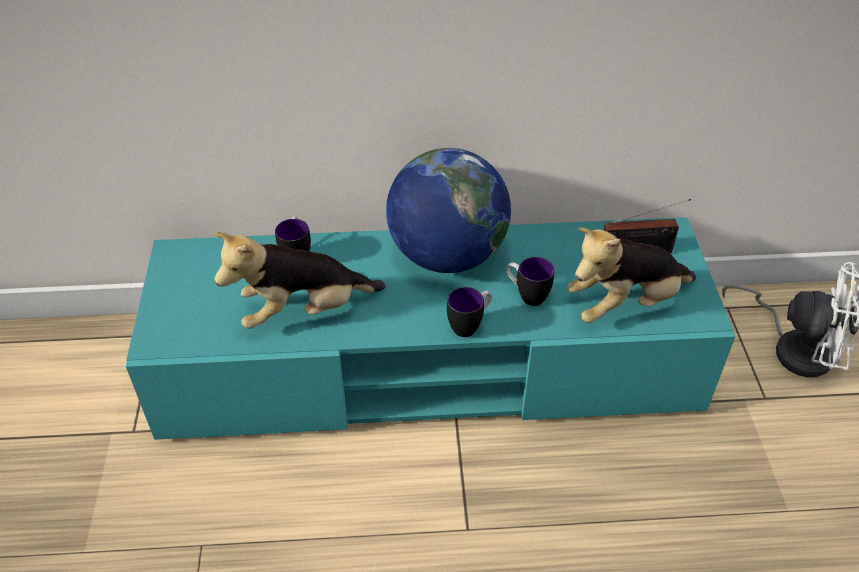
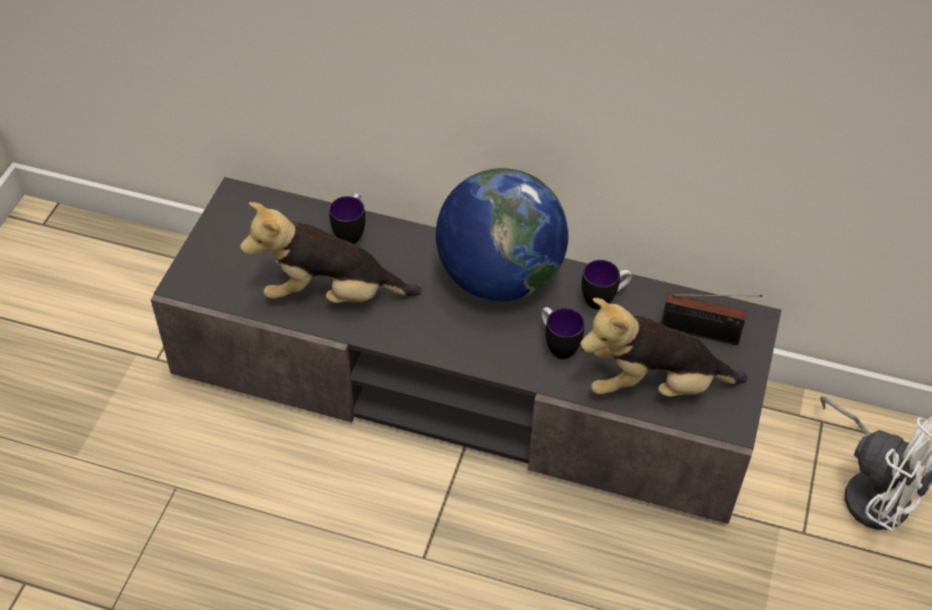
camera: 20 degrees right, 5 degrees up
(429, 365) = (464, 383): turquoise tv stand -> grey tv stand
(470, 325) = (484, 359): mug -> mug (604, 299)

